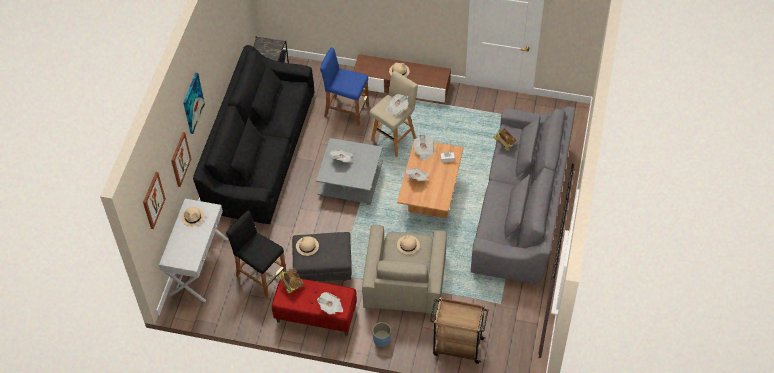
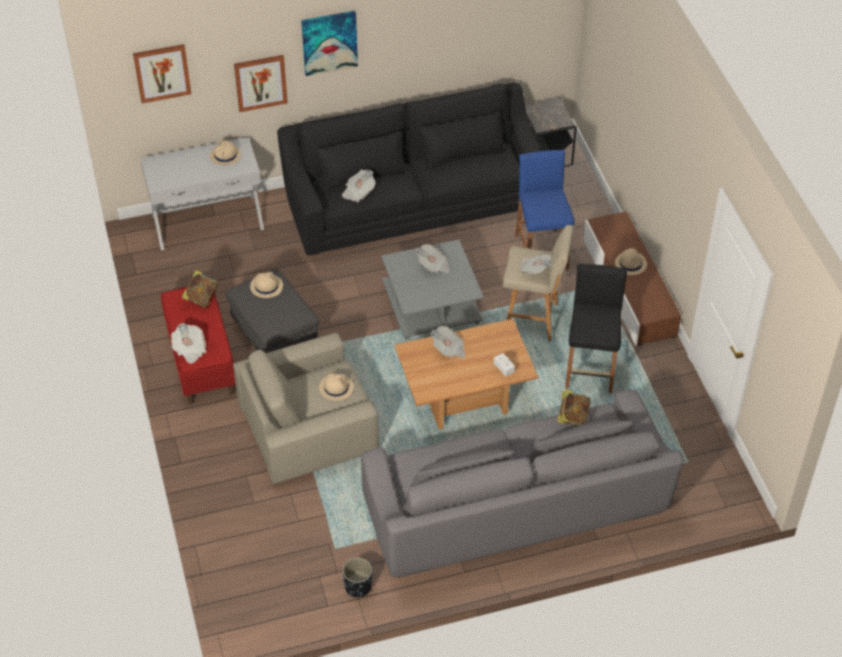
camera: 60 degrees right, 5 degrees down
(261, 276) = (228, 283): black stool -> black stool (590, 368)
(382, 339) = (202, 442): blue planter -> none
(424, 151) = (499, 337): newspaper -> newspaper (358, 192)
(457, 346) = (236, 527): brown cart -> none
(532, 303) = (358, 586): none -> black planter

